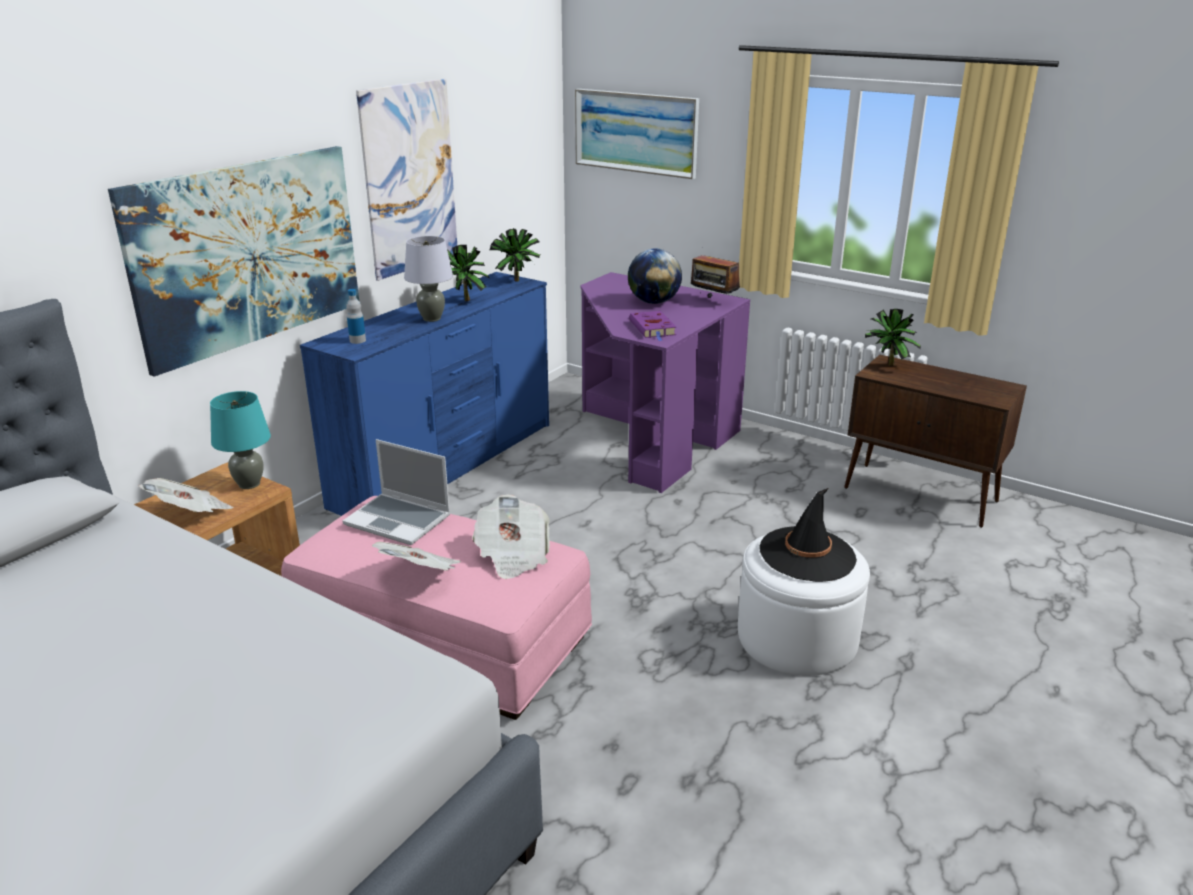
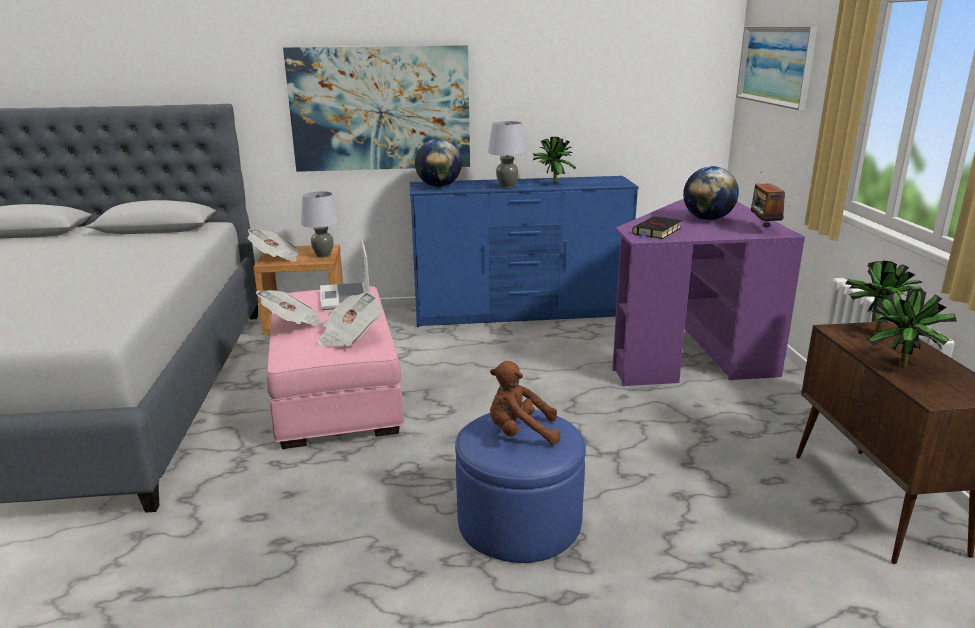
camera: 50 degrees right, 5 degrees down
(249, 484) = (323, 255): turquoise table lamp -> grey table lamp
(357, 340) = (439, 186): bottle -> globe
(410, 179) = (538, 81): picture -> none
(517, 282) = (618, 182): potted plant -> potted plant (901, 367)
(653, 329) = (656, 231): purple book -> black book
(797, 638) = (519, 521): white ottoman -> blue ottoman
(807, 555) = (520, 433): black hat -> brown plush toy

